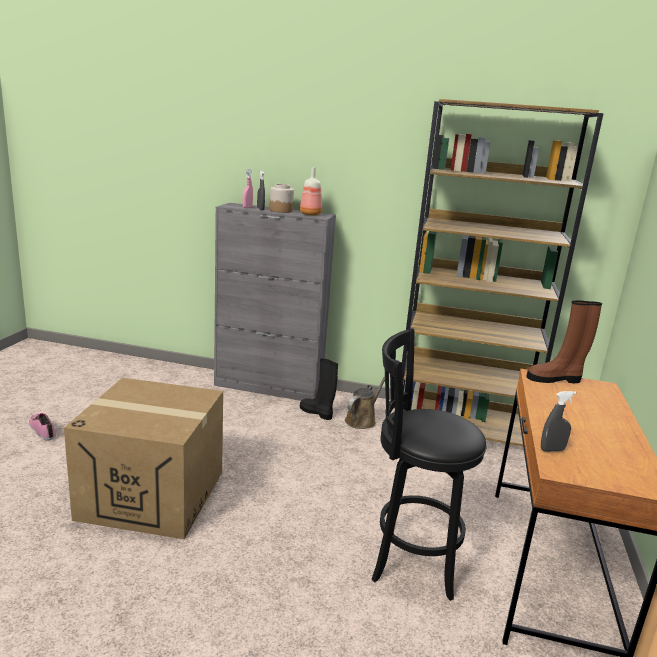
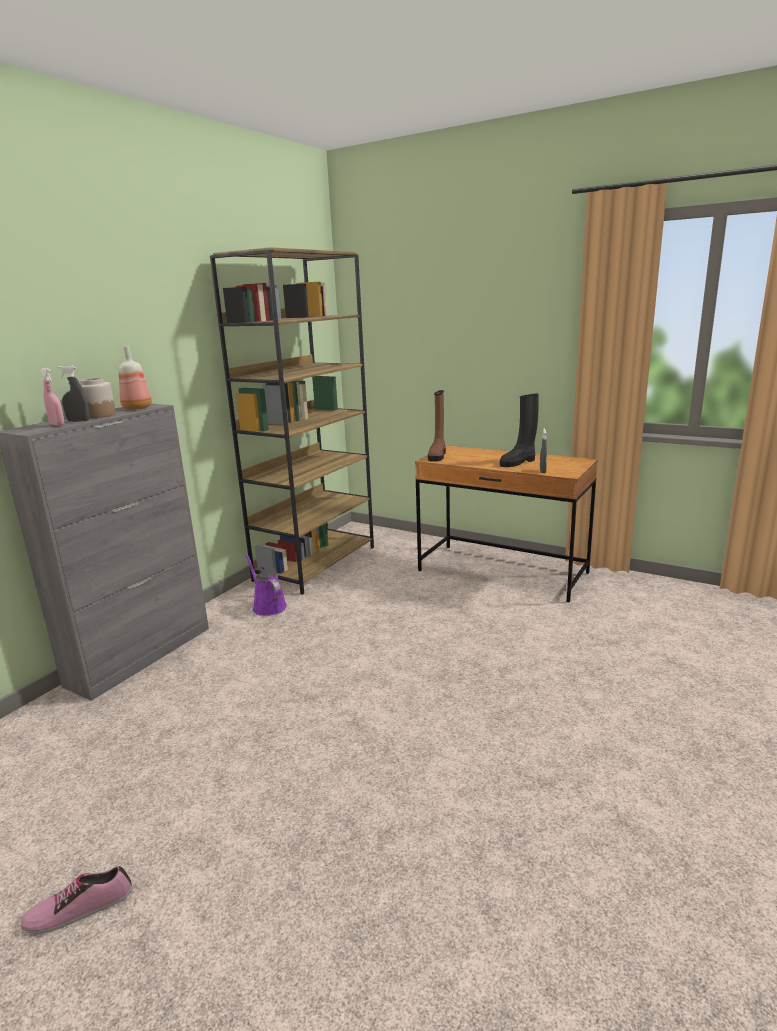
camera: 70 degrees left, 0 degrees up
(153, 494) = (343, 762): cardboard box -> none
(317, 412) = (232, 630): black boot -> black boot (518, 462)
(362, 420) = (268, 606): brown watering can -> purple watering can
(410, 558) = (484, 618): black stool -> none

